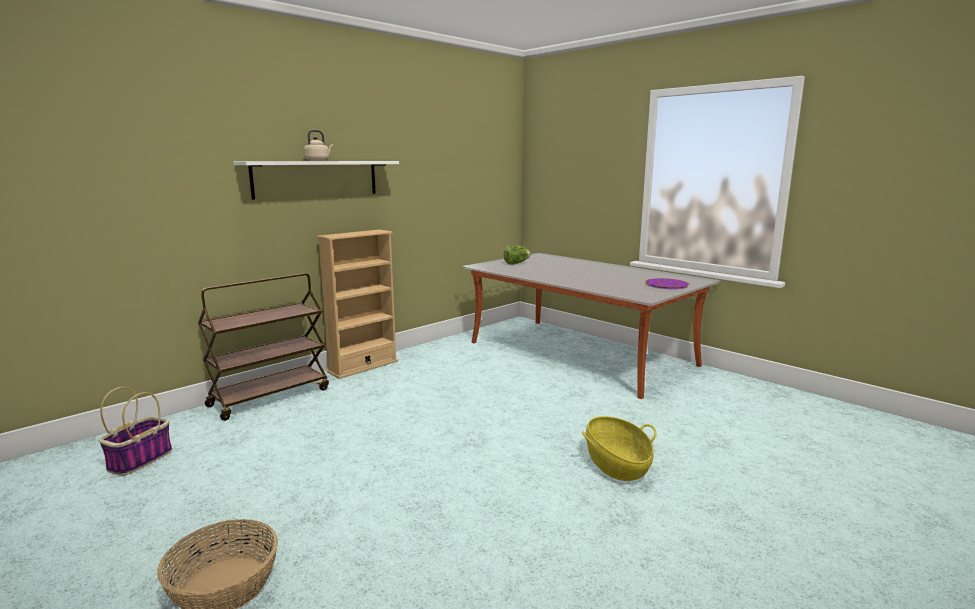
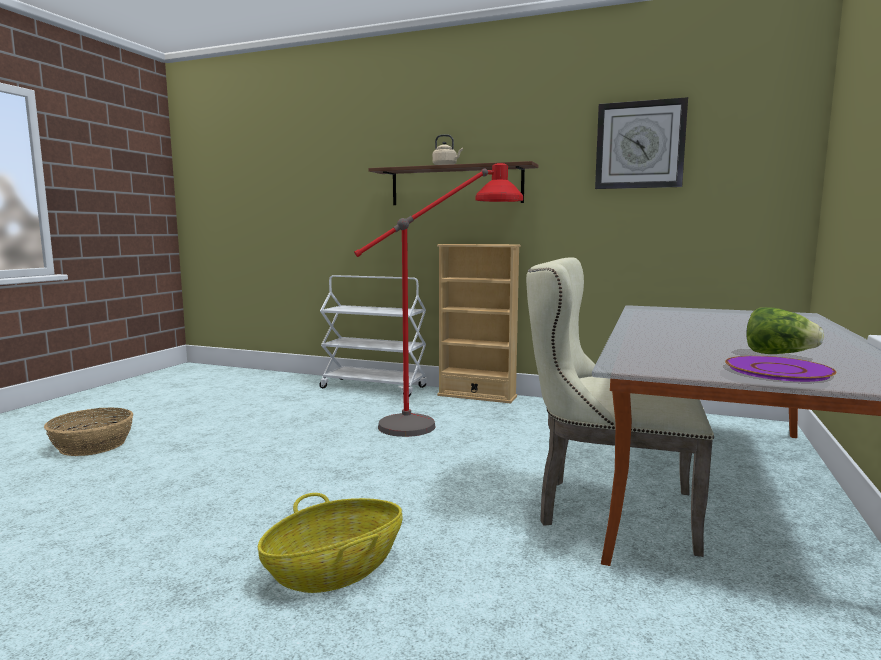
camera: 65 degrees right, 5 degrees down
(140, 460) = (250, 387): basket -> none
(270, 397) = (374, 387): brown cart -> white cart
(316, 178) = (456, 186): white shelf -> brown shelf
(406, 389) = (444, 421): none -> red floor lamp
(444, 150) = (640, 145): none -> wall clock
(516, 263) = (698, 313): lettuce -> lettuce (778, 354)
(588, 382) = (606, 509): none -> beige chair

